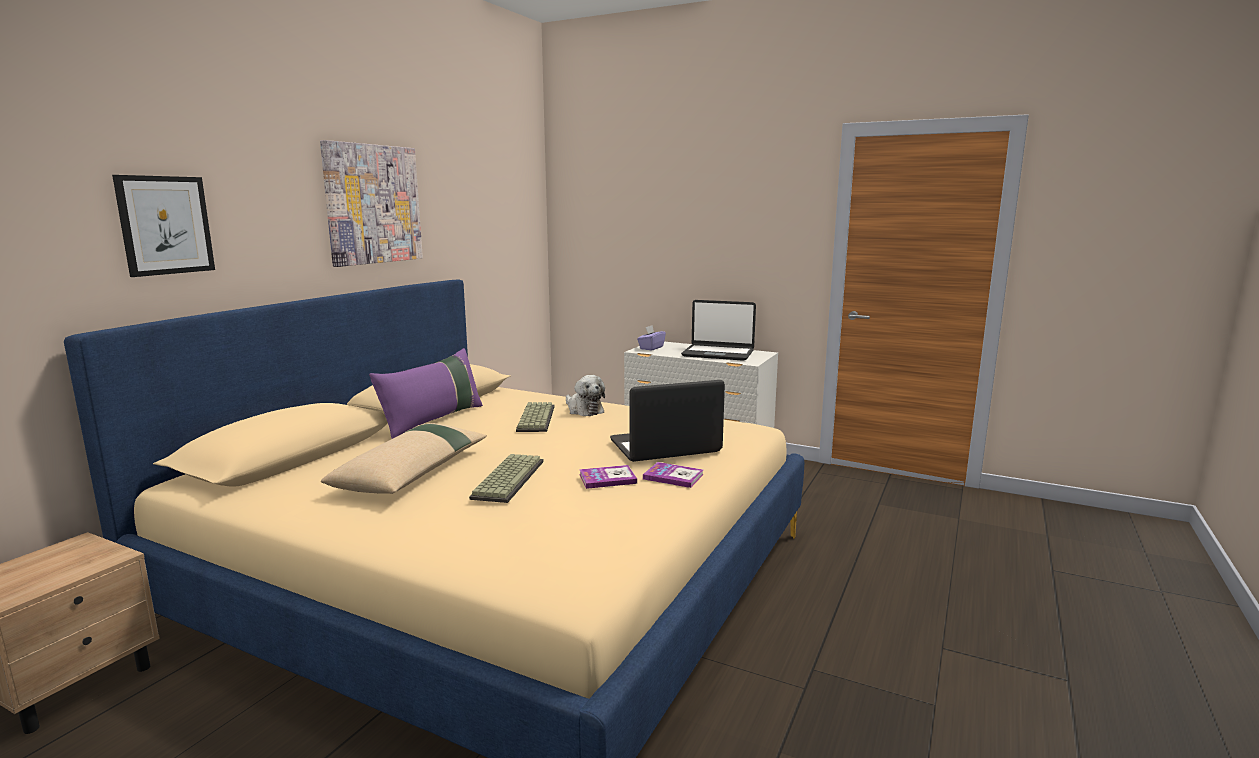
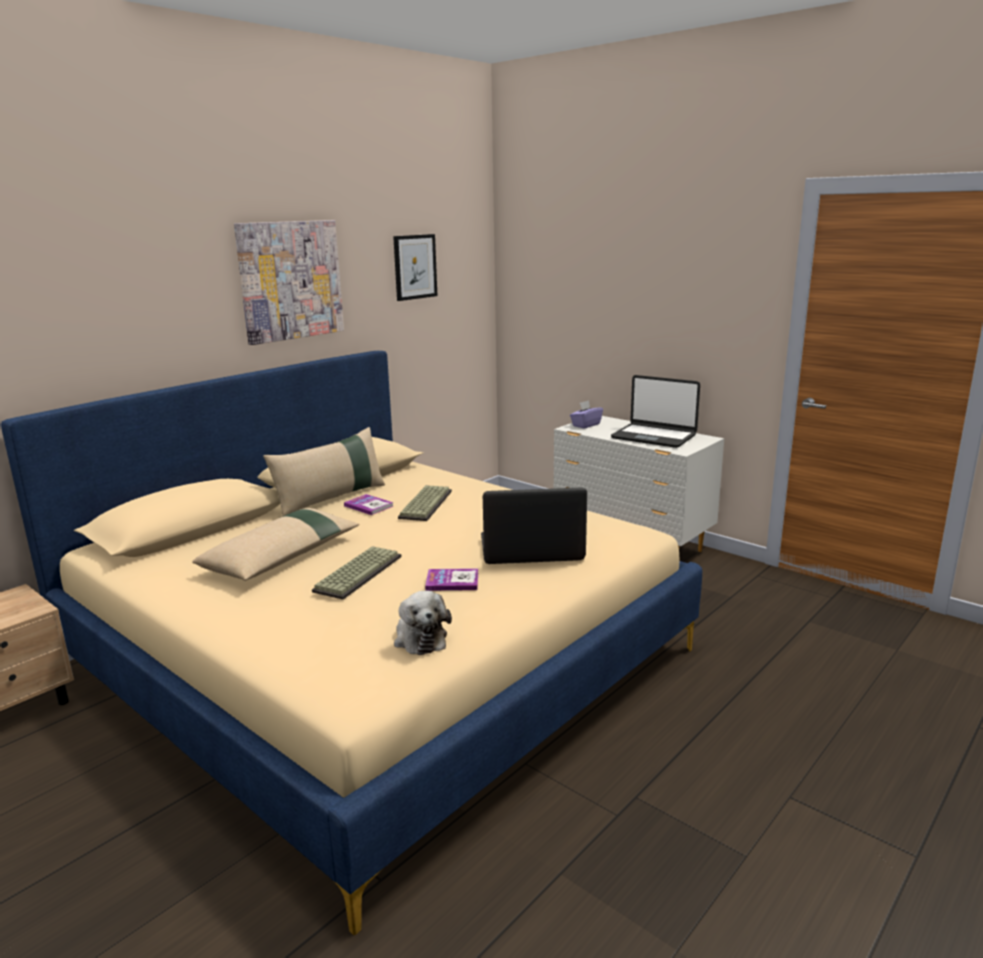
camera: 15 degrees right, 5 degrees up
(165, 225) = (86, 317): picture -> picture (415, 267)
(433, 420) = (331, 499): purple pillow -> beige pillow
(584, 410) = (479, 497): plush toy -> plush toy (419, 638)
(673, 476) = (518, 585): book -> book (368, 506)

